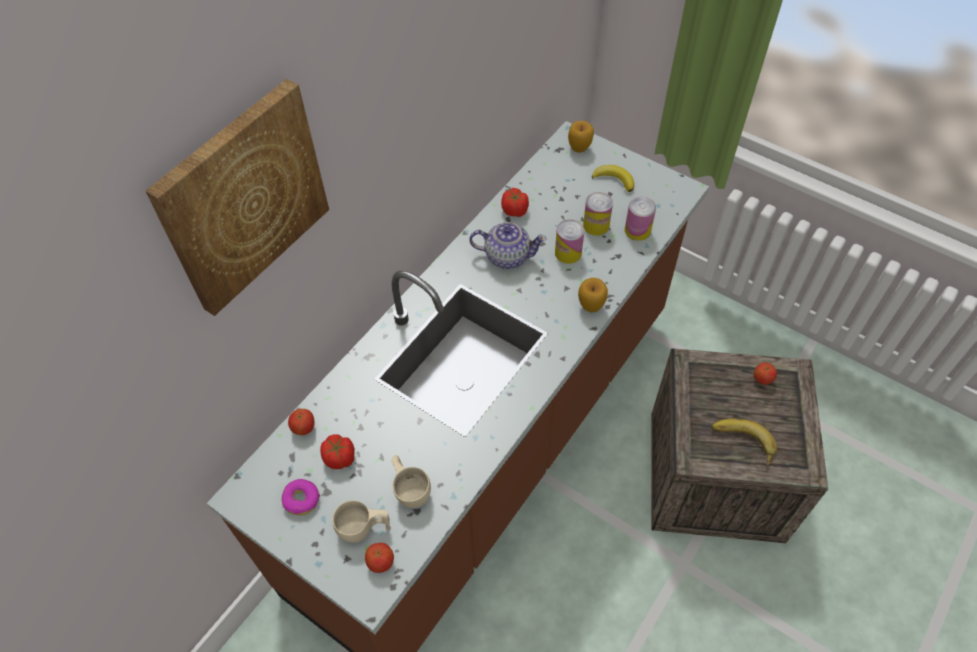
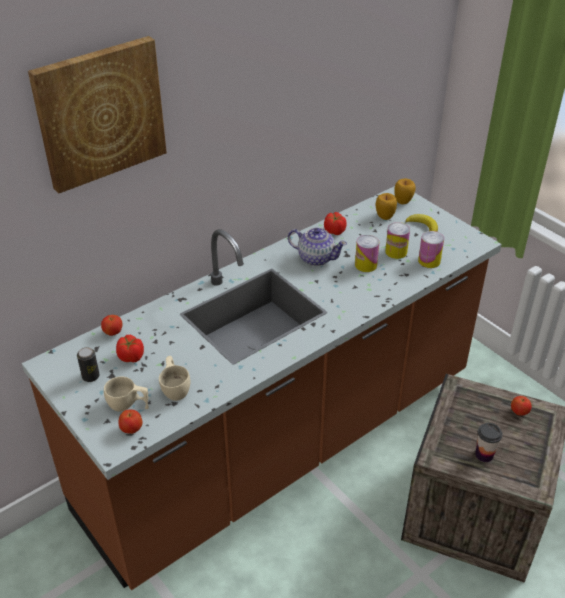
camera: 15 degrees right, 15 degrees down
(301, 500) = (91, 376): donut -> can
(591, 305) = (370, 301): apple -> apple (384, 216)
(742, 443) = (484, 455): banana -> cup

